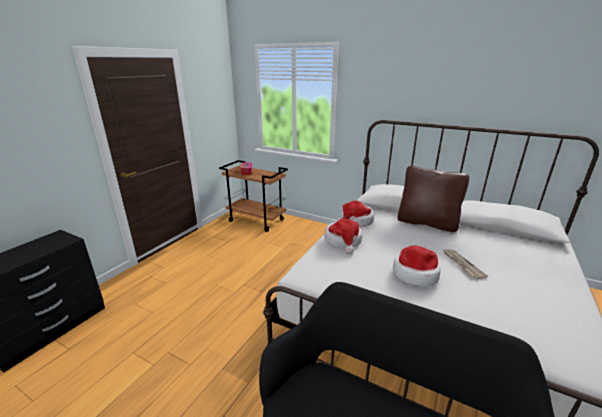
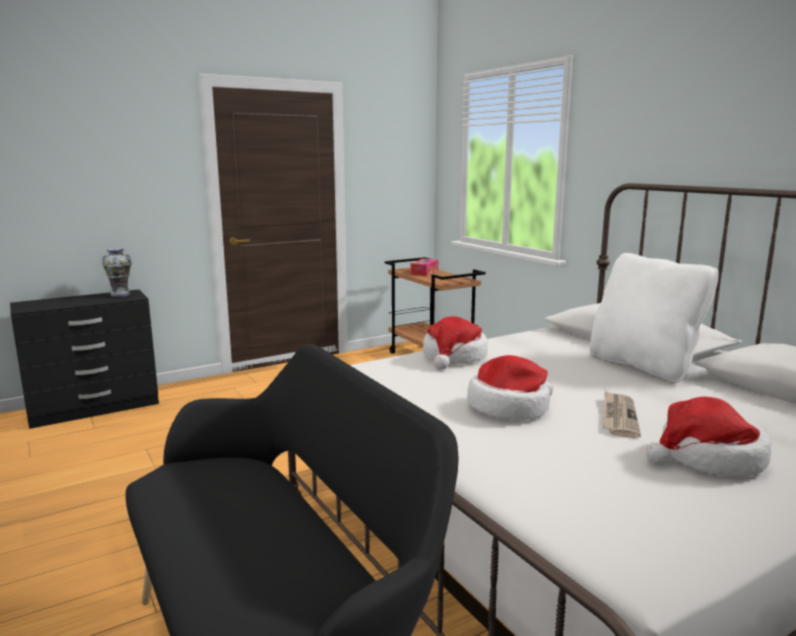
camera: 30 degrees right, 10 degrees down
(51, 239) = (120, 294): none -> vase
(355, 221) = (511, 343): hat -> hat (708, 458)
(427, 223) = (643, 365): brown pillow -> white pillow

